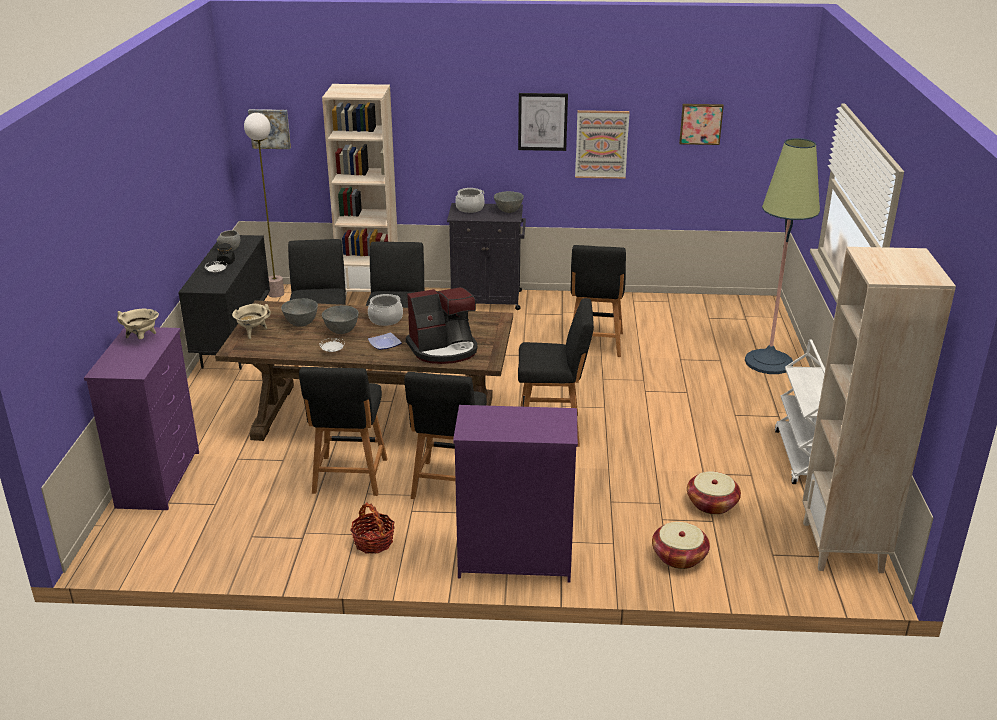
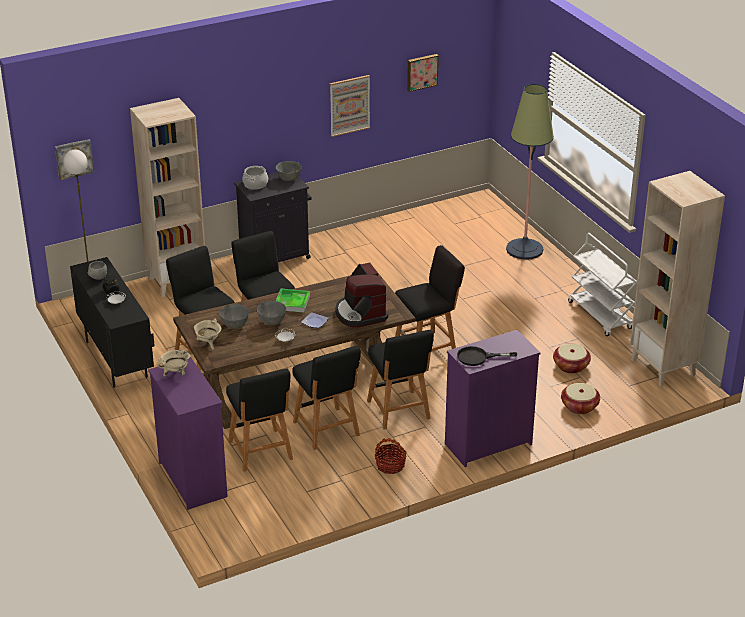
camera: 30 degrees left, 5 degrees up
(385, 319) = (292, 302): cooking pot -> tray
(444, 349) = (360, 313): coffee machine -> coffee machine turned 120 degrees clockwise
(488, 424) = (478, 357): none -> black frying pan
(542, 121) = (303, 98): picture -> none
(595, 344) = (394, 271): black stool -> black stool (261, 452)

